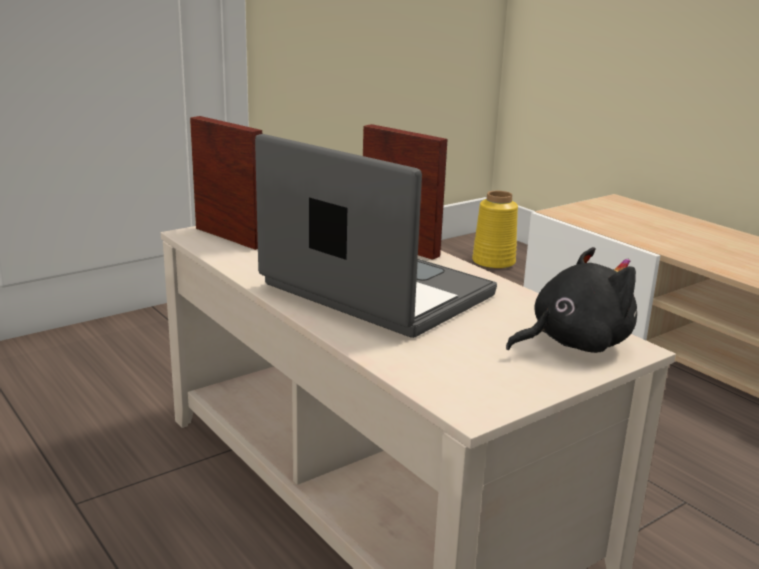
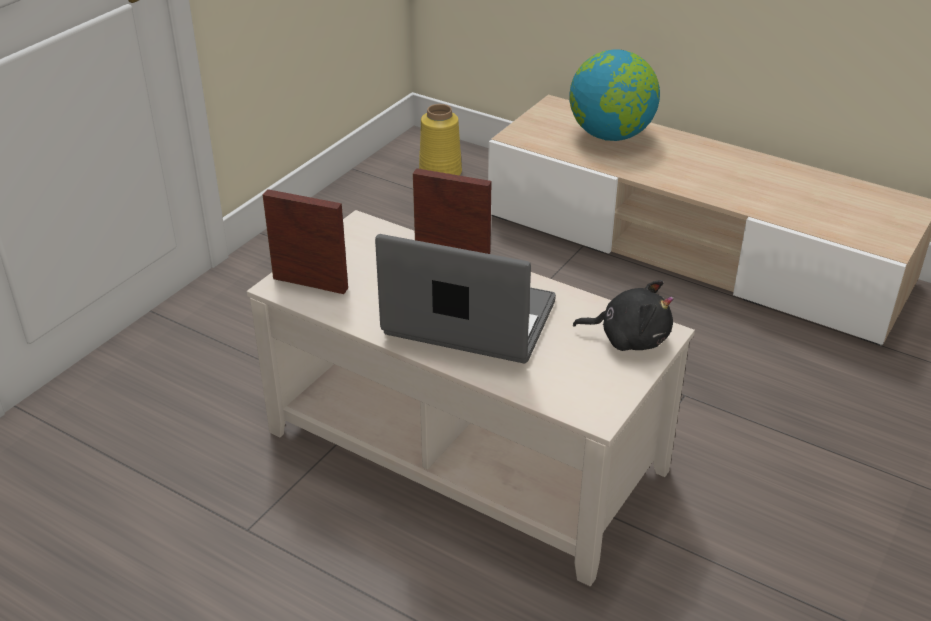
camera: 20 degrees left, 15 degrees up
(573, 343) = (629, 338): black plush toy -> black plush toy turned 60 degrees clockwise
(668, 226) = (611, 135): none -> globe

